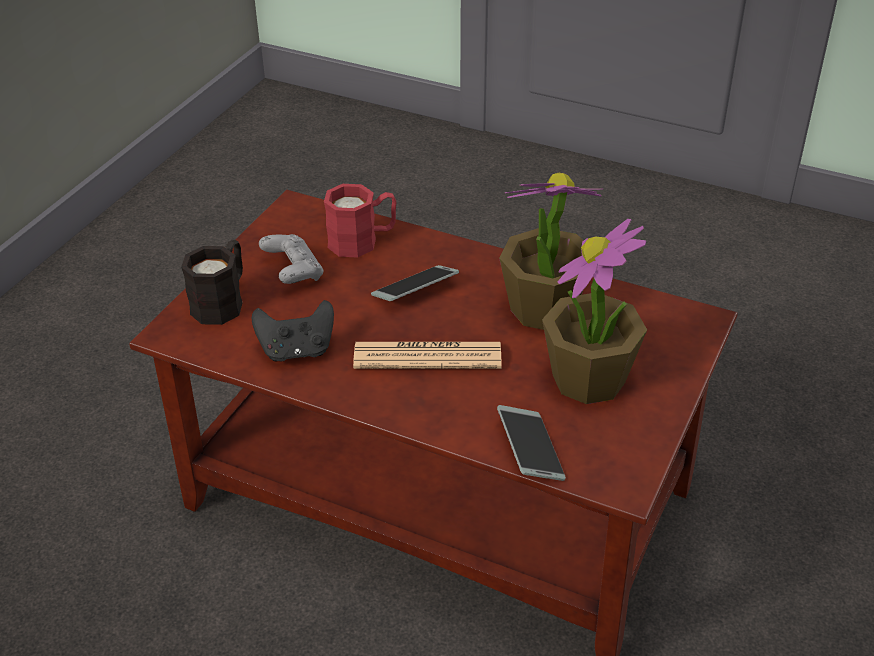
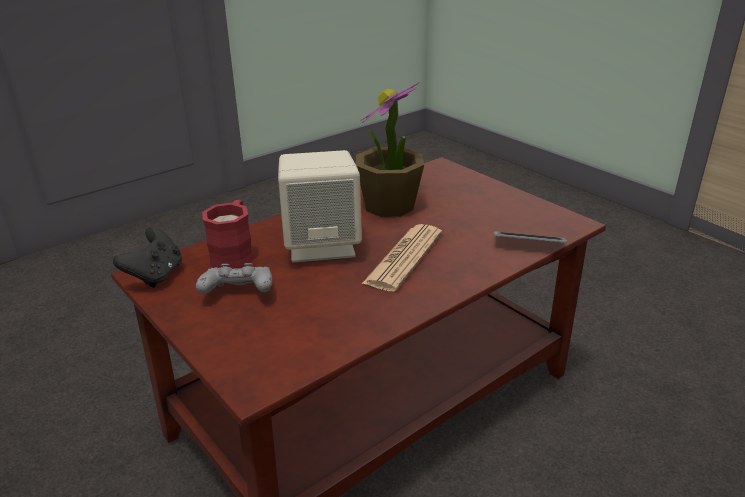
camera: 65 degrees left, 10 degrees down
(223, 301) = (238, 341): black mug -> none
(297, 351) = (347, 315): black game controller -> black game controller (155, 275)
(415, 290) = (322, 245): phone -> beige speaker
(589, 380) = (471, 209): potted plant -> none

